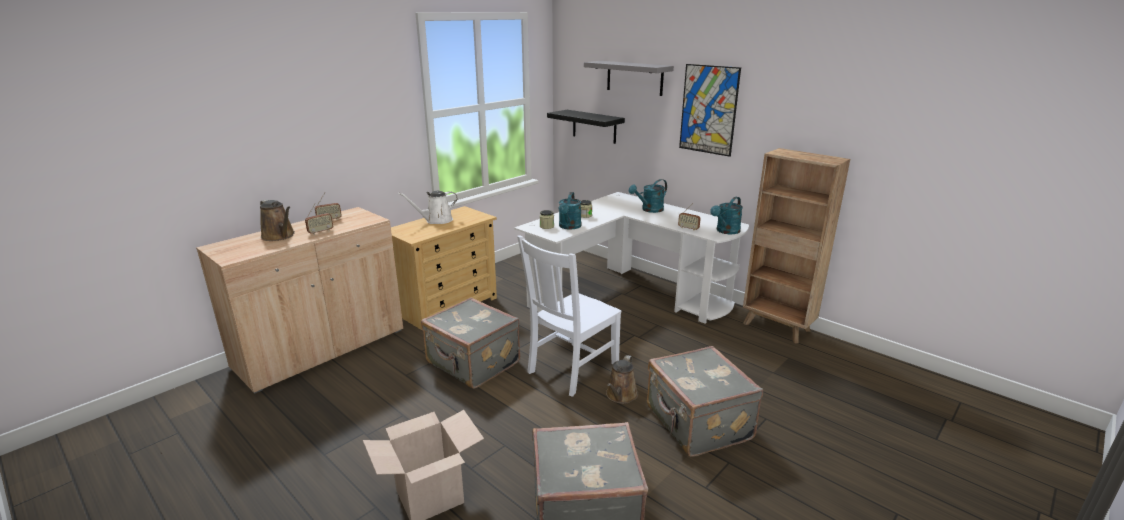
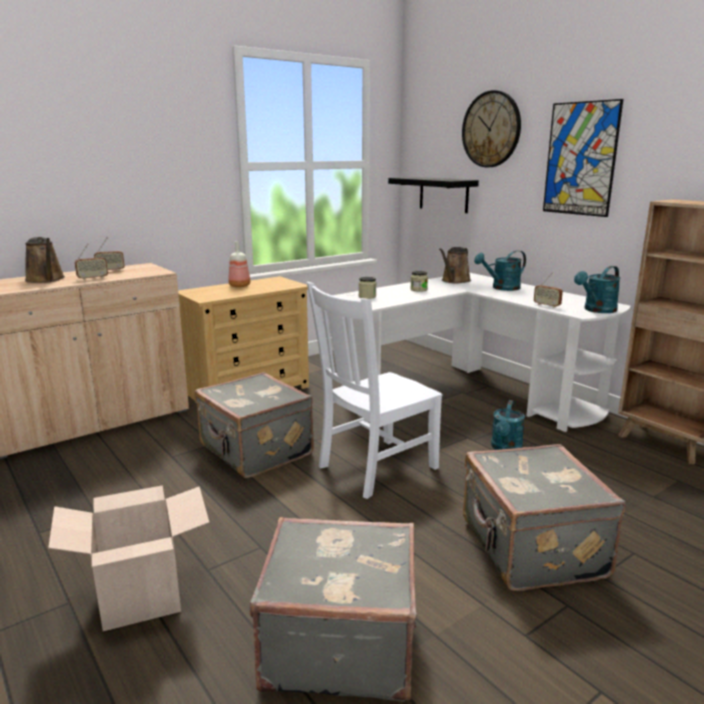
camera: 10 degrees right, 5 degrees down
(436, 220) = (240, 286): white watering can -> bottle
(569, 227) = (394, 298): turquoise watering can -> turquoise watering can (505, 448)
(620, 396) = (431, 504): brown watering can -> brown watering can (454, 281)
(634, 78) = (491, 129): grey shelf -> wall clock

